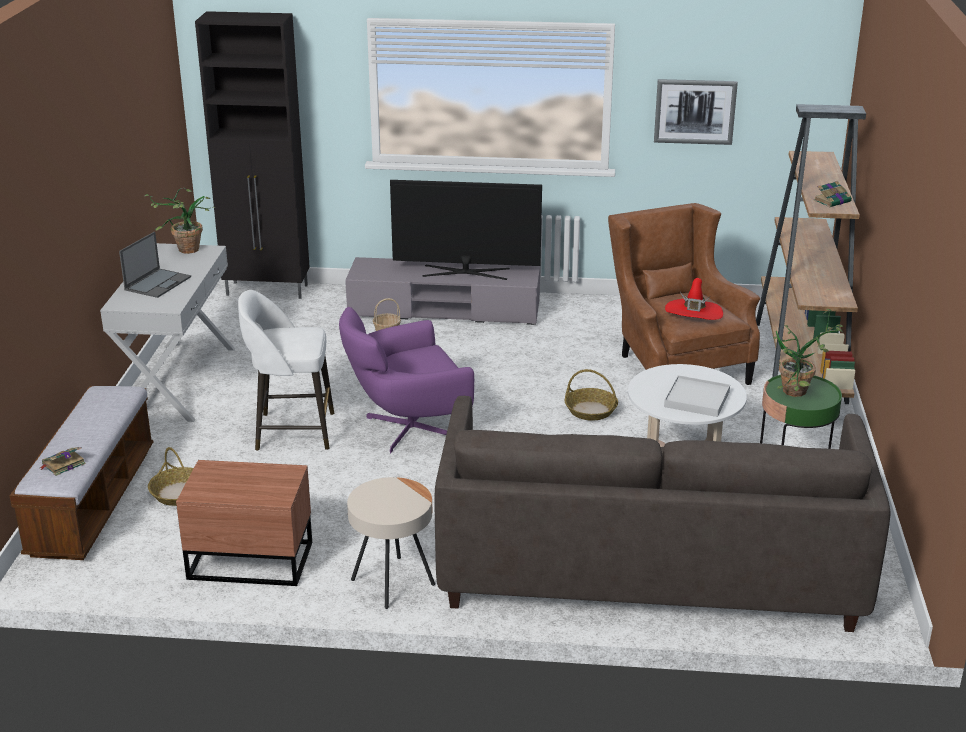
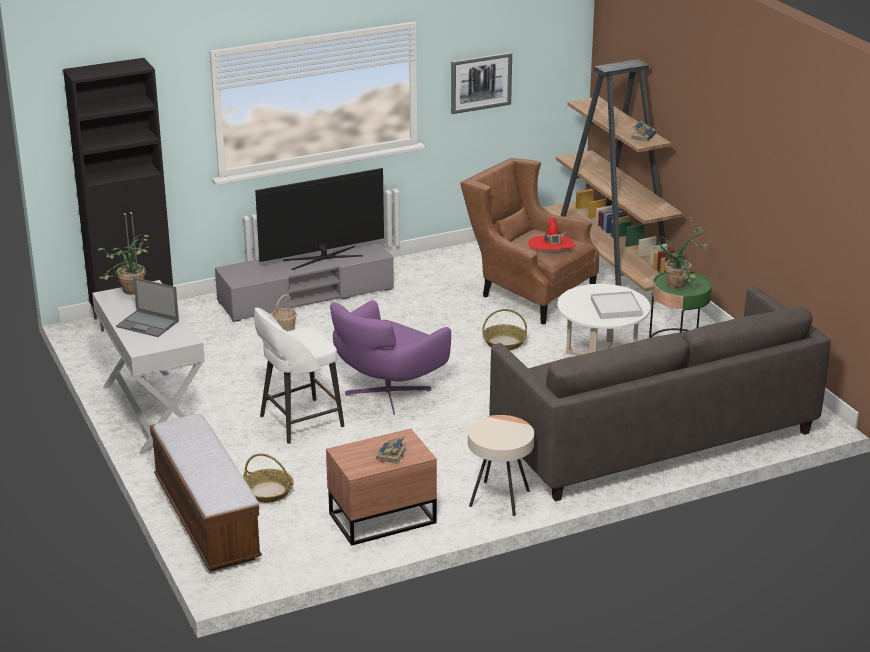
camera: 30 degrees left, 0 degrees up
(63, 465) = (221, 484): book -> book (391, 455)
(158, 283) = (148, 324): laptop -> laptop turned 120 degrees clockwise

